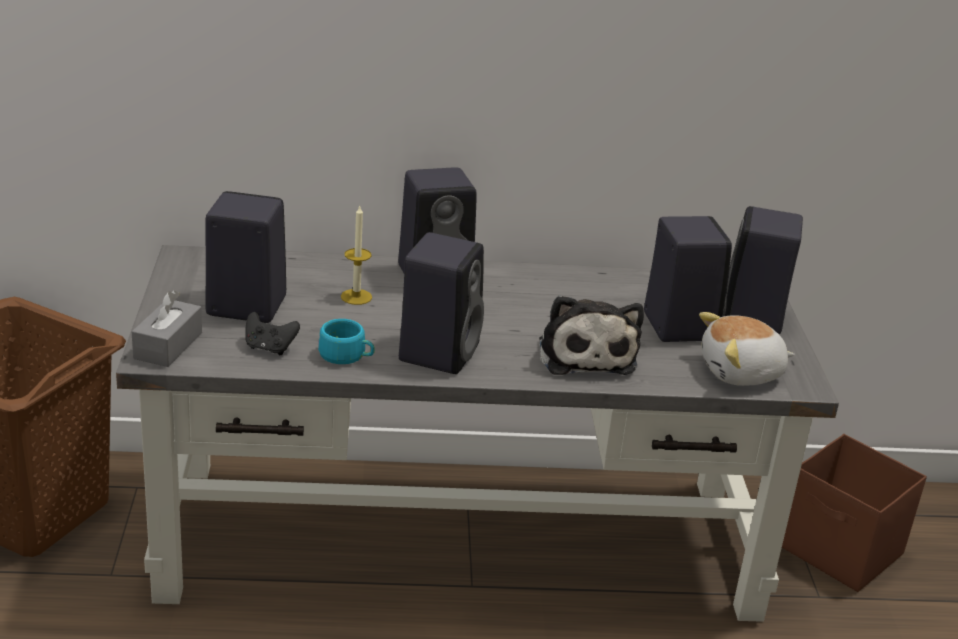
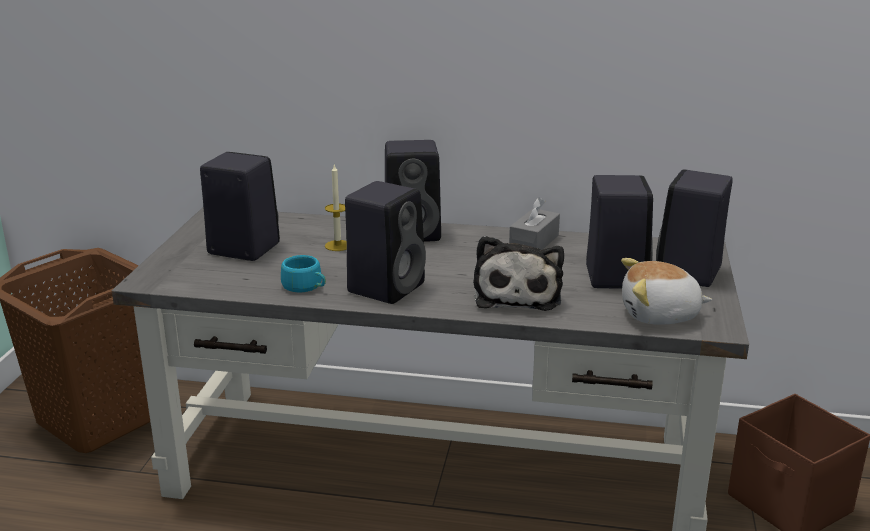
camera: 15 degrees right, 5 degrees down
(168, 345) = (164, 273): grey tissue box -> grey tissue box (534, 242)
(269, 348) = (244, 278): black game controller -> none

